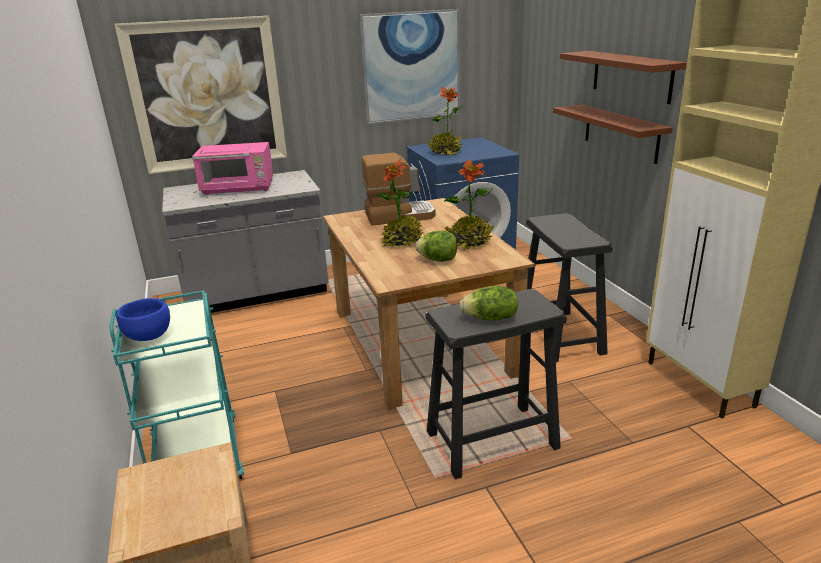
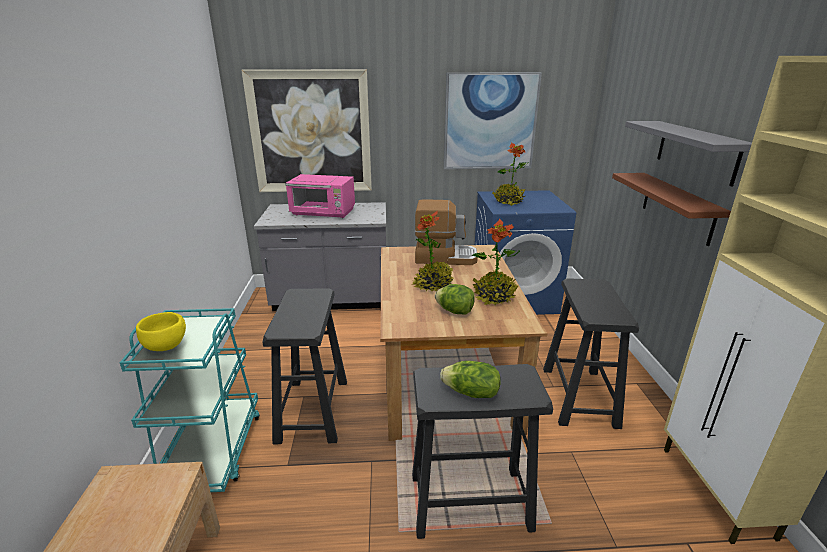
camera: 15 degrees right, 0 degrees up
(149, 337) = (166, 346): blue bowl -> yellow bowl
(293, 400) = (313, 410): none -> black stool
(631, 76) = (696, 151): brown shelf -> grey shelf

